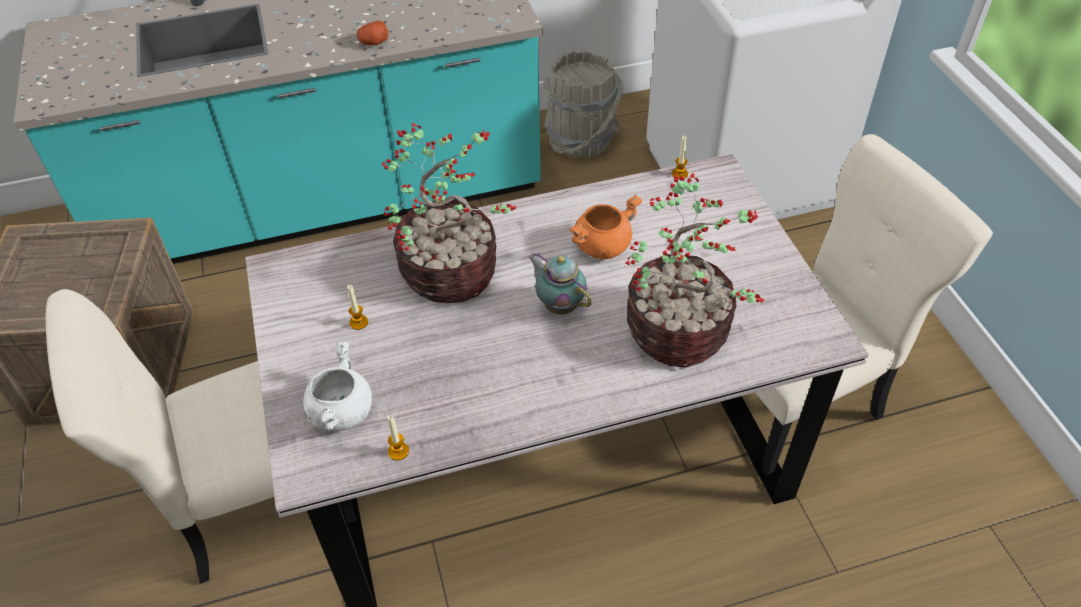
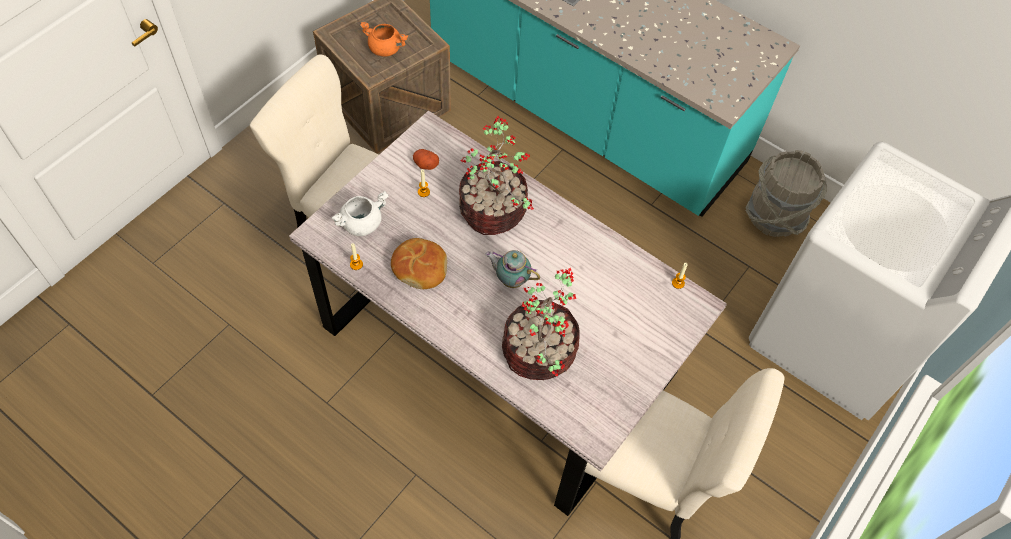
camera: 50 degrees right, 10 degrees up
(374, 43) = (631, 48): potato -> potato (425, 164)
(465, 384) = (420, 267): none -> bread
(559, 305) = (511, 279): teapot -> teapot turned 75 degrees counterclockwise
(602, 245) = (576, 275): orange cooking pot -> orange cooking pot (386, 49)

